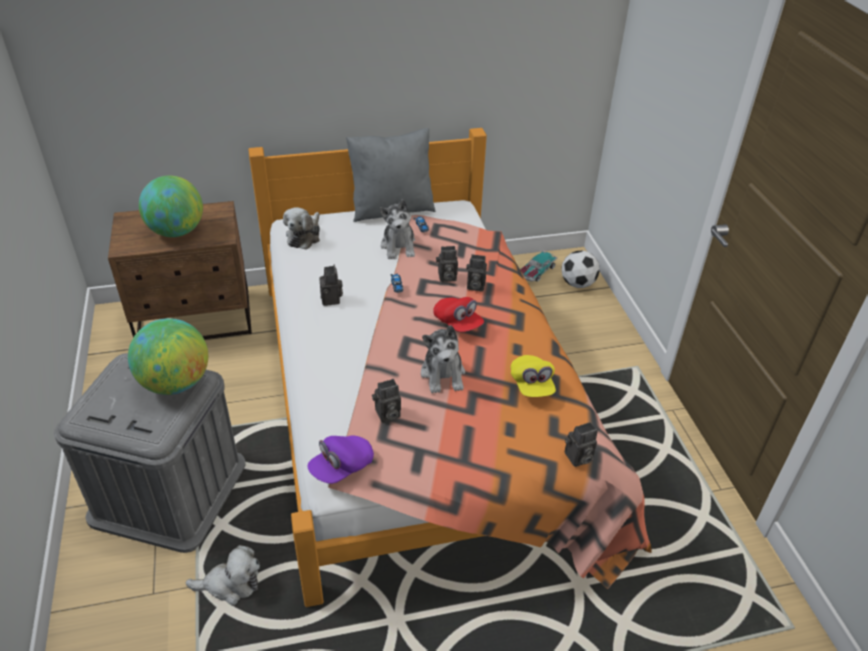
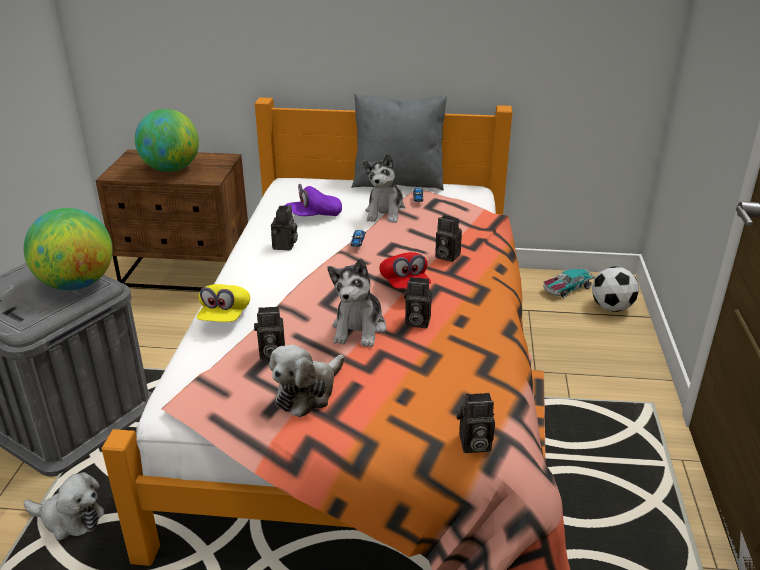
camera: 20 degrees right, 10 degrees down
(304, 236) = (294, 192): plush toy -> plush toy (308, 392)
(341, 467) = (187, 392): purple cap -> purple cap (314, 216)
(446, 277) = (418, 244): camera -> camera (416, 322)
(531, 385) = (458, 358): yellow cap -> yellow cap (225, 316)

